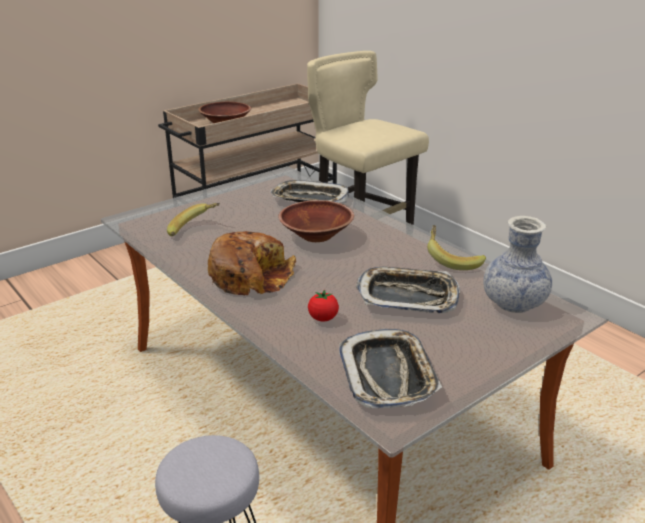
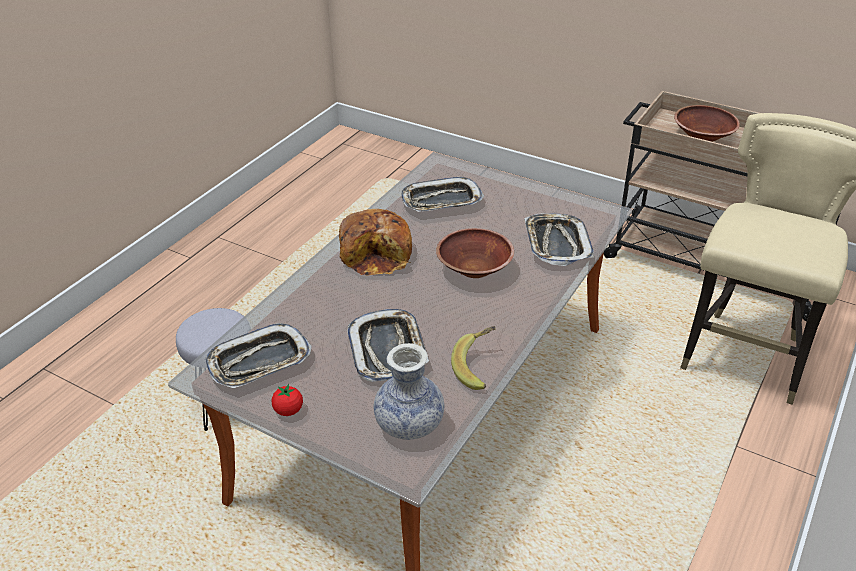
camera: 70 degrees right, 10 degrees up
(195, 230) = (441, 201): banana -> tray
(323, 318) = (327, 309): tomato -> tomato (288, 410)

